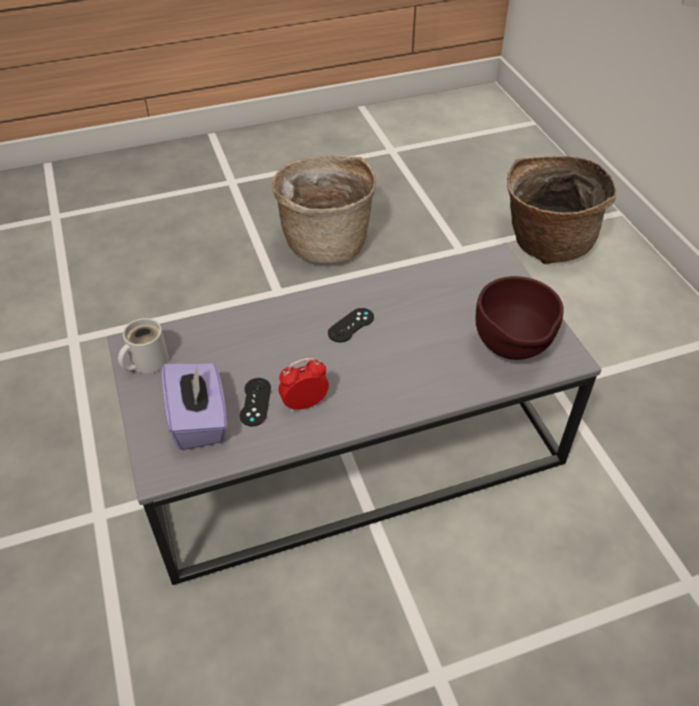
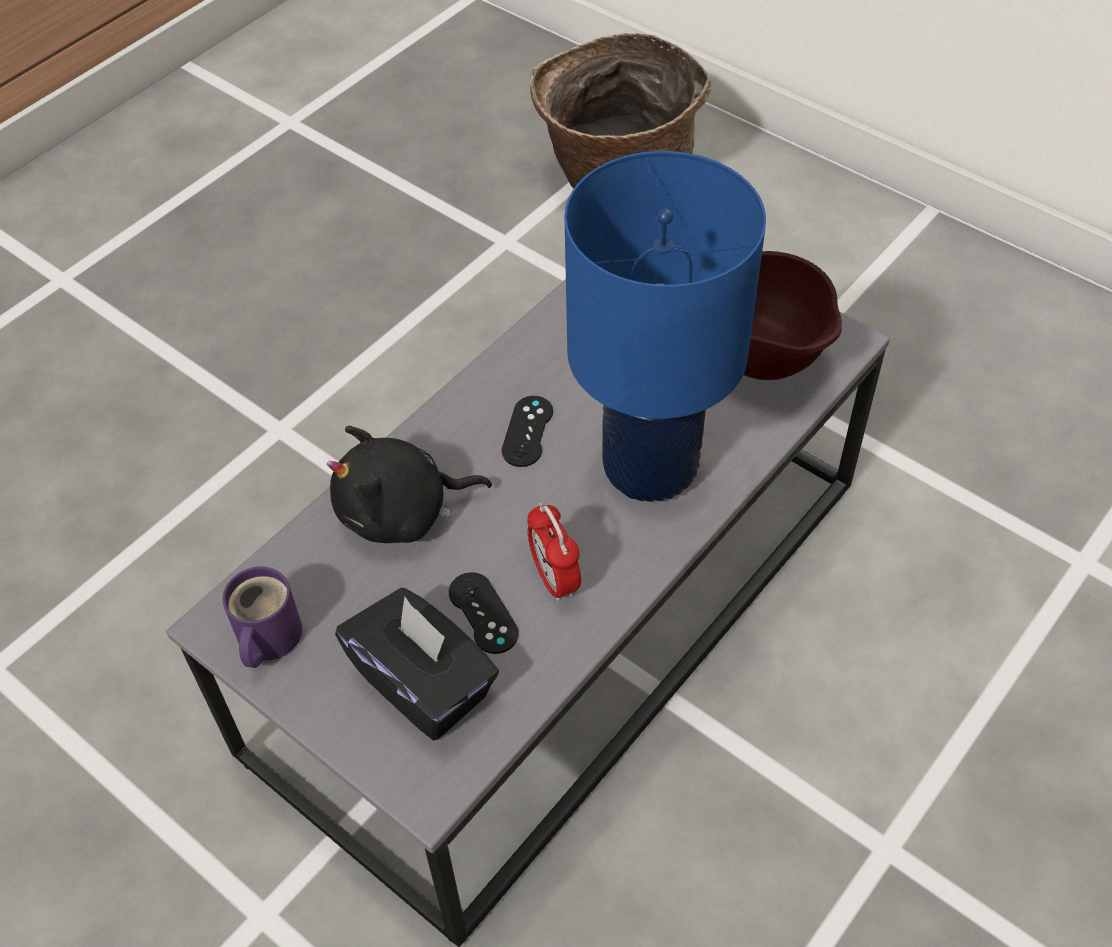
camera: 30 degrees left, 5 degrees up
(146, 361) = (265, 638): white mug -> purple mug
(199, 420) = (424, 683): purple tissue box -> black tissue box
(256, 335) = (402, 512): none -> black plush toy
(305, 404) = (554, 579): alarm clock -> alarm clock turned 60 degrees counterclockwise
(326, 241) = (296, 314): basket -> none
(400, 375) = (651, 471): none -> blue table lamp

